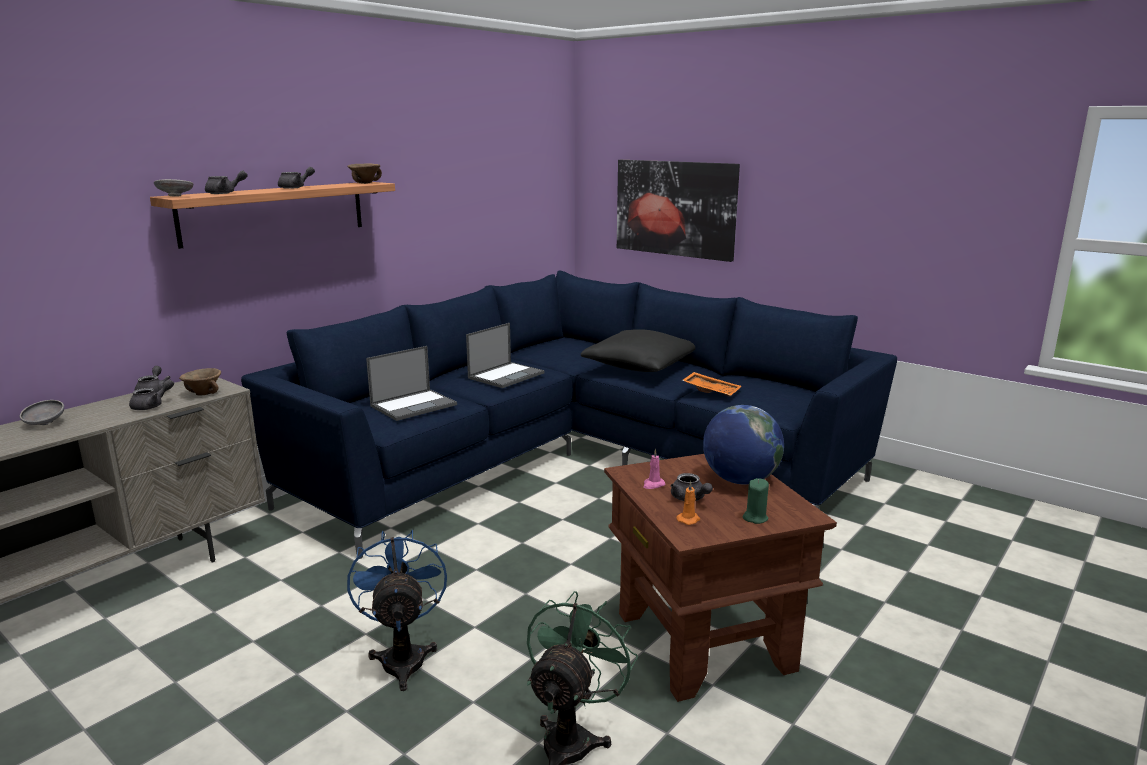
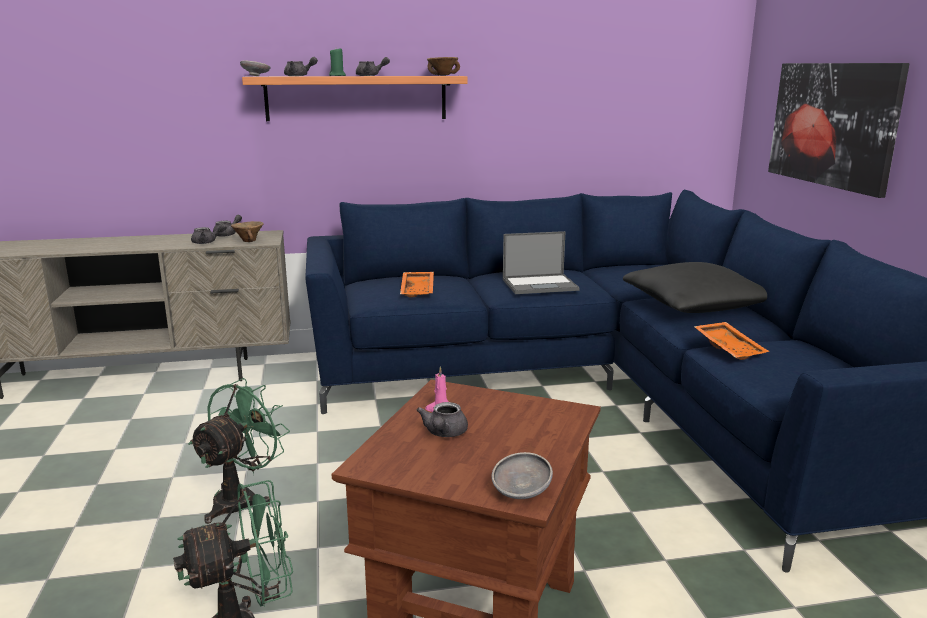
camera: 40 degrees right, 0 degrees up
(44, 424) = (139, 240): grey bowl -> grey bowl (520, 493)
(403, 656) = (242, 498): blue fan -> green fan
(414, 405) = (418, 290): laptop -> orange tray
(689, 519) = (401, 451): orange candle -> none
(740, 480) = (533, 436): globe -> none
(755, 518) = (466, 477): green candle -> green candle (337, 76)

